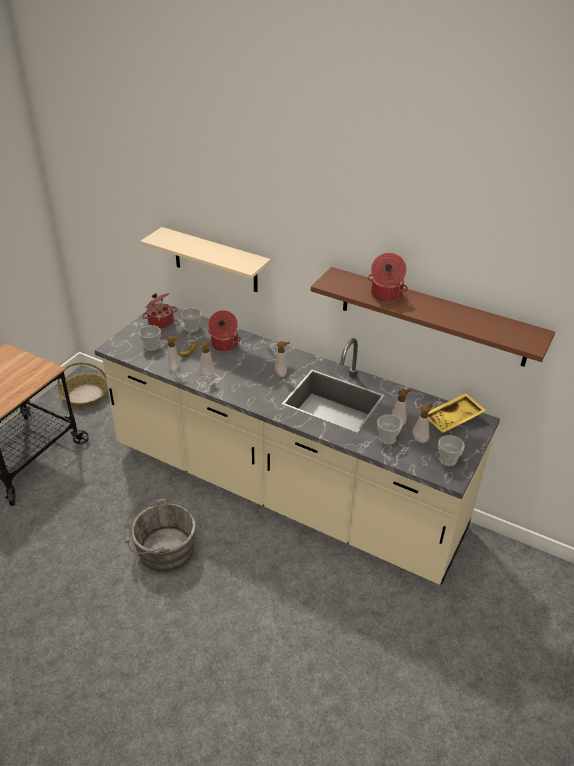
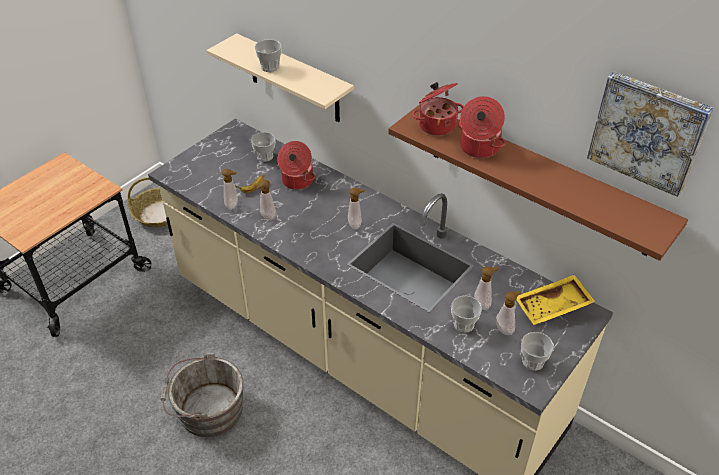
camera: 10 degrees right, 5 degrees up
(151, 346) = (213, 175): cup -> cup (270, 67)
(160, 321) = (230, 145): cooking pot -> cooking pot (436, 125)
(520, 266) = (648, 132): none -> picture

